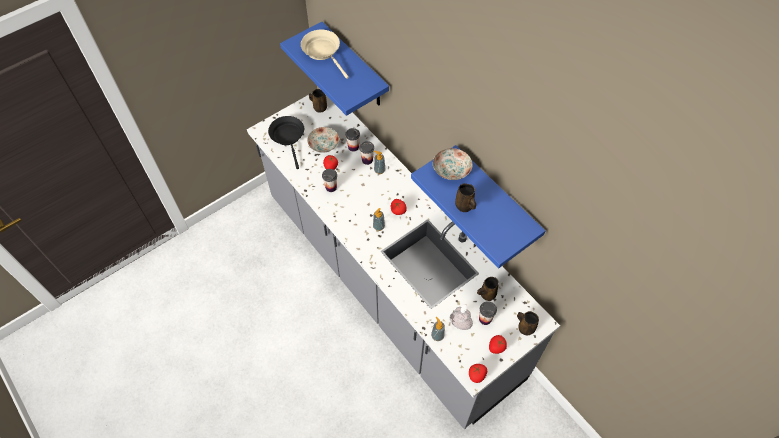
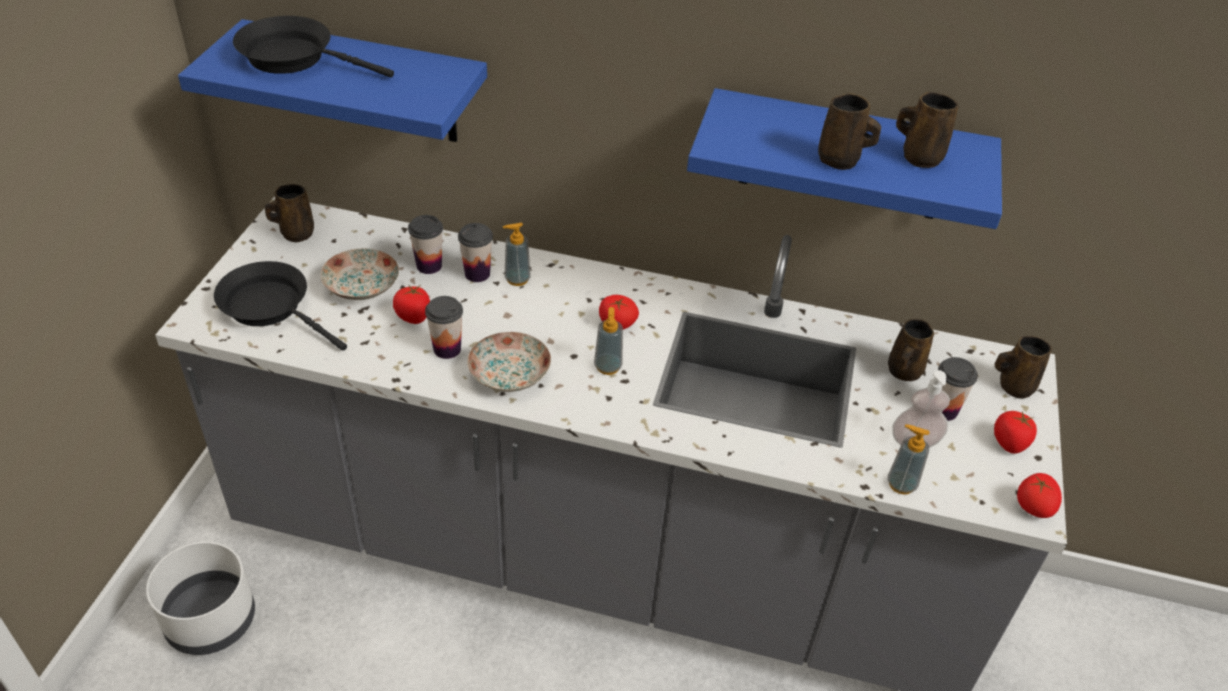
camera: 40 degrees left, 15 degrees down
(247, 227) = (211, 619): none -> white planter
(323, 51) = (294, 58): beige frying pan -> black frying pan
(452, 169) = (752, 120): plate -> plate (509, 373)
(498, 221) = (919, 157): none -> brown mug

